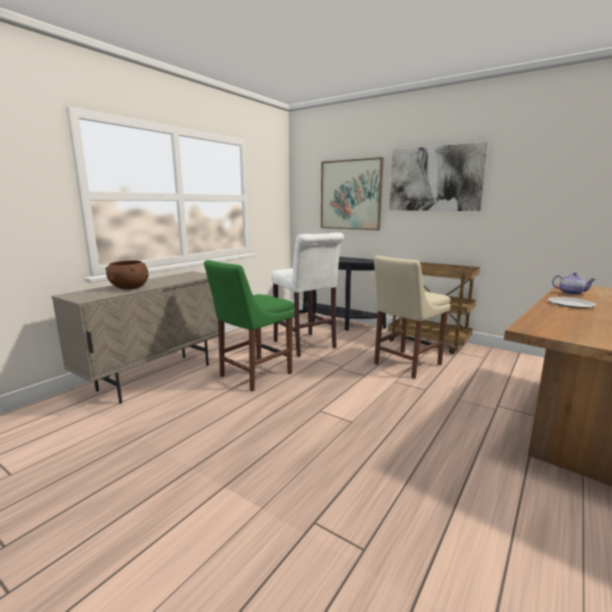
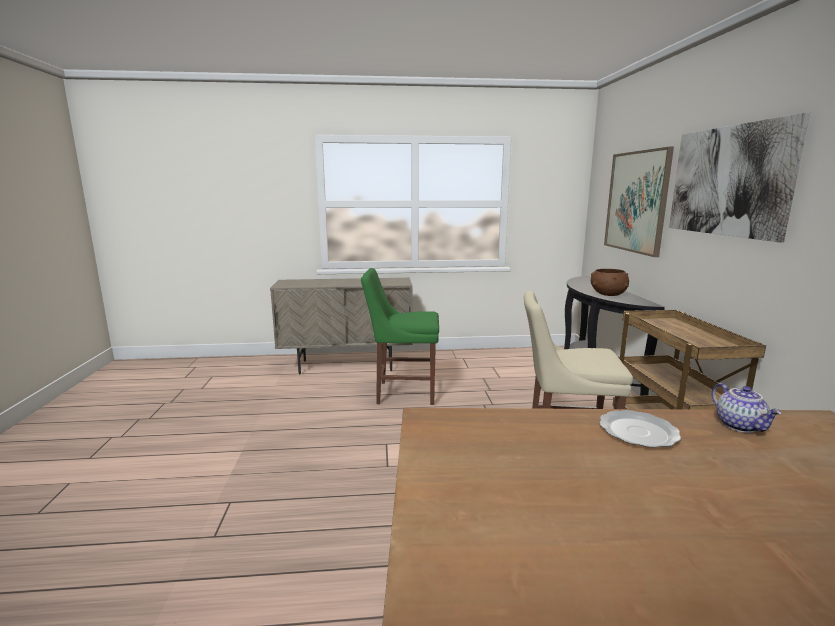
camera: 50 degrees right, 0 degrees up
(129, 288) = (324, 283): brown bowl -> brown bowl (608, 294)
(306, 346) = (502, 387): white stool -> none

